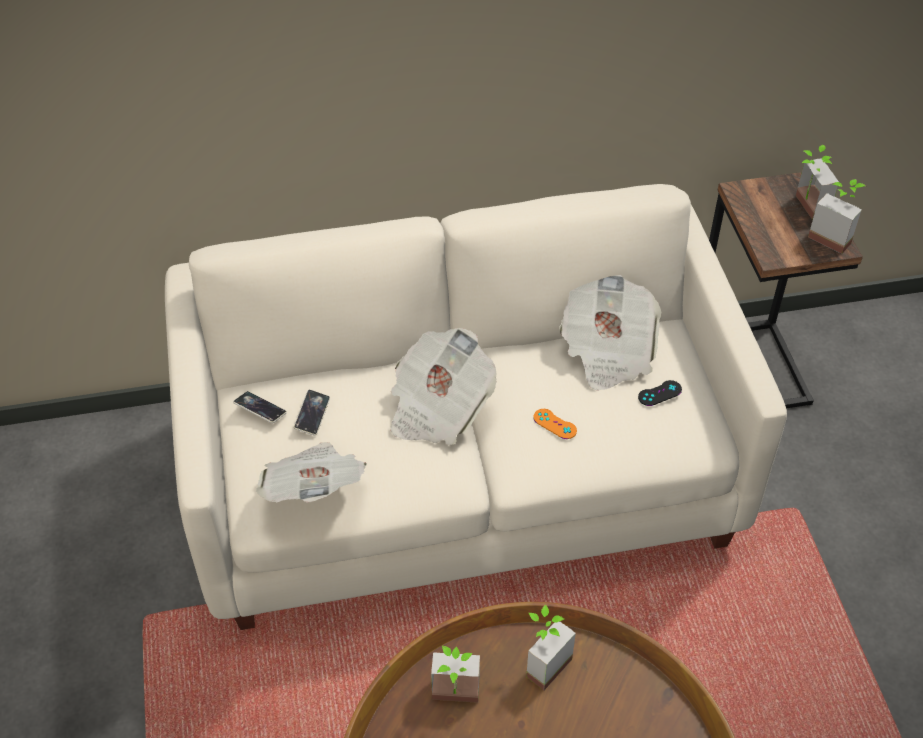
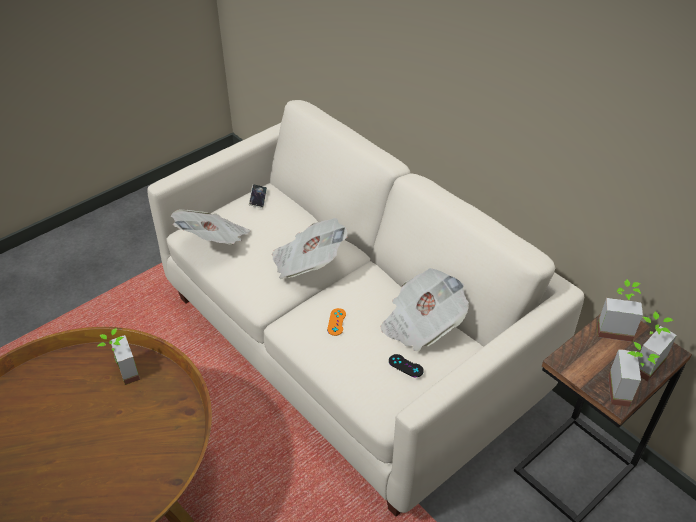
camera: 60 degrees right, 5 degrees down
(312, 414) = (267, 217): phone -> none
(541, 662) = (168, 404): potted plant -> potted plant (614, 327)

